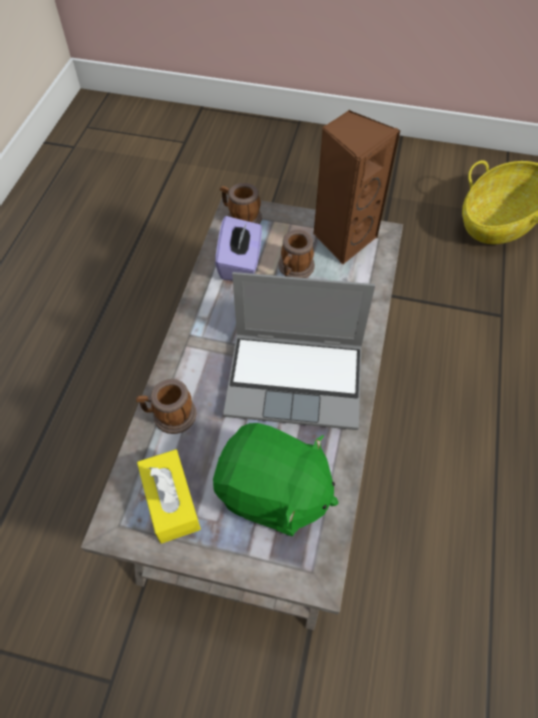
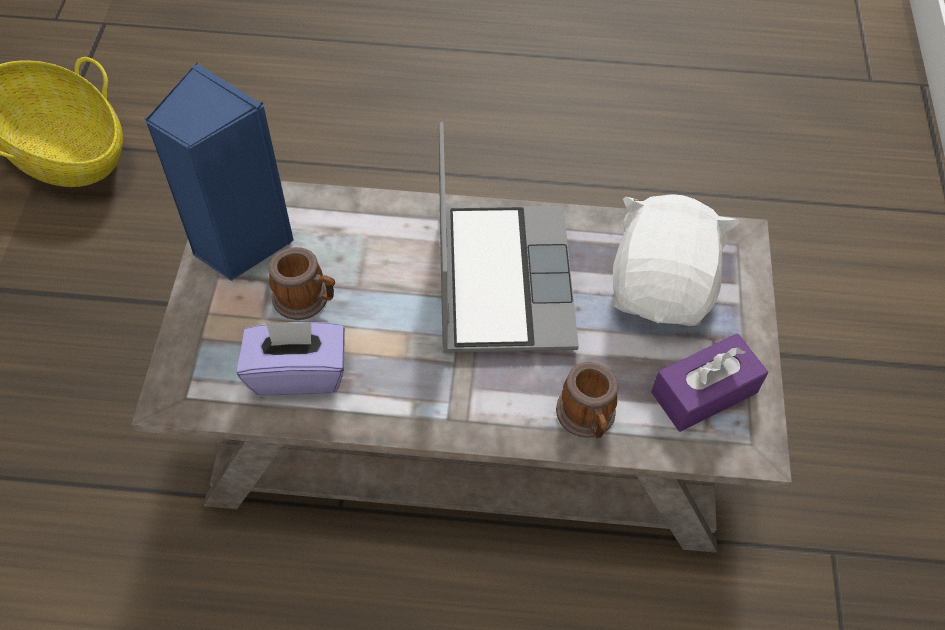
camera: 100 degrees left, 0 degrees up
(171, 501) = (704, 392): yellow tissue box -> purple tissue box
(240, 217) = (193, 386): mug -> none
(273, 493) = (662, 288): green plush toy -> white plush toy
(343, 238) = (239, 243): brown speaker -> blue speaker

